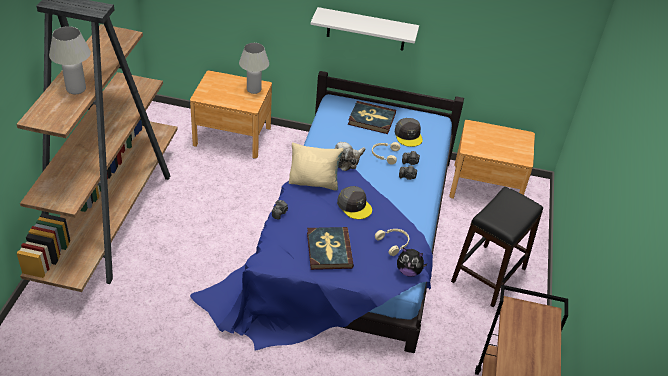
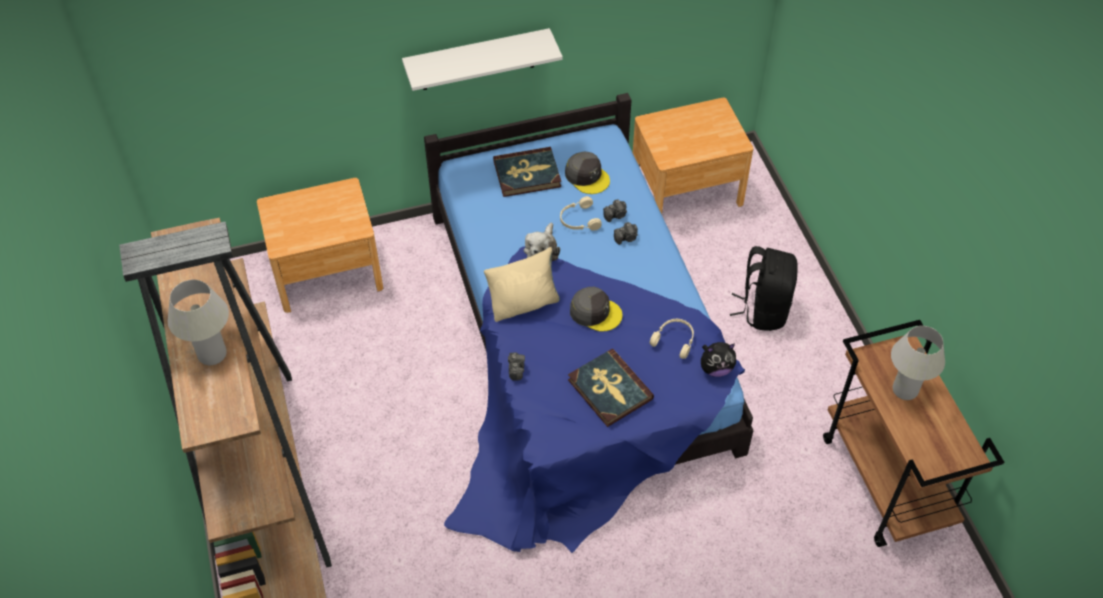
camera: 25 degrees left, 10 degrees up
(254, 89) = (342, 200): white table lamp -> white table lamp (905, 390)
(488, 275) = (763, 309): black stool -> black backpack

